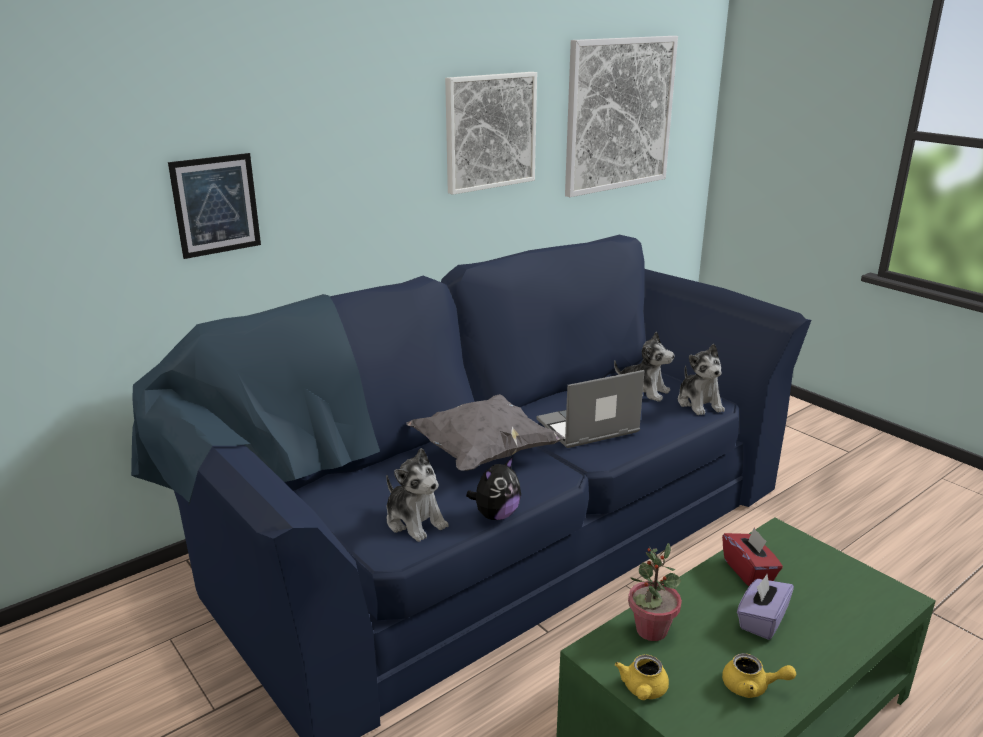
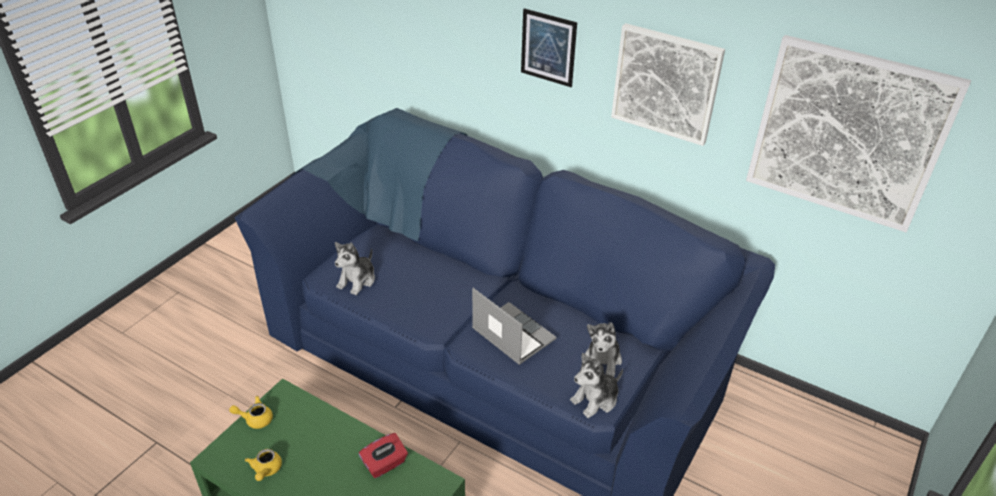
camera: 70 degrees right, 15 degrees up
(216, 205) = (443, 45): picture -> picture (548, 48)
(483, 454) = (450, 290): grey pillow -> none
(496, 515) = (375, 312): plush toy -> none
(651, 630) = (308, 416): potted plant -> none
(761, 620) = (330, 473): purple tissue box -> none

